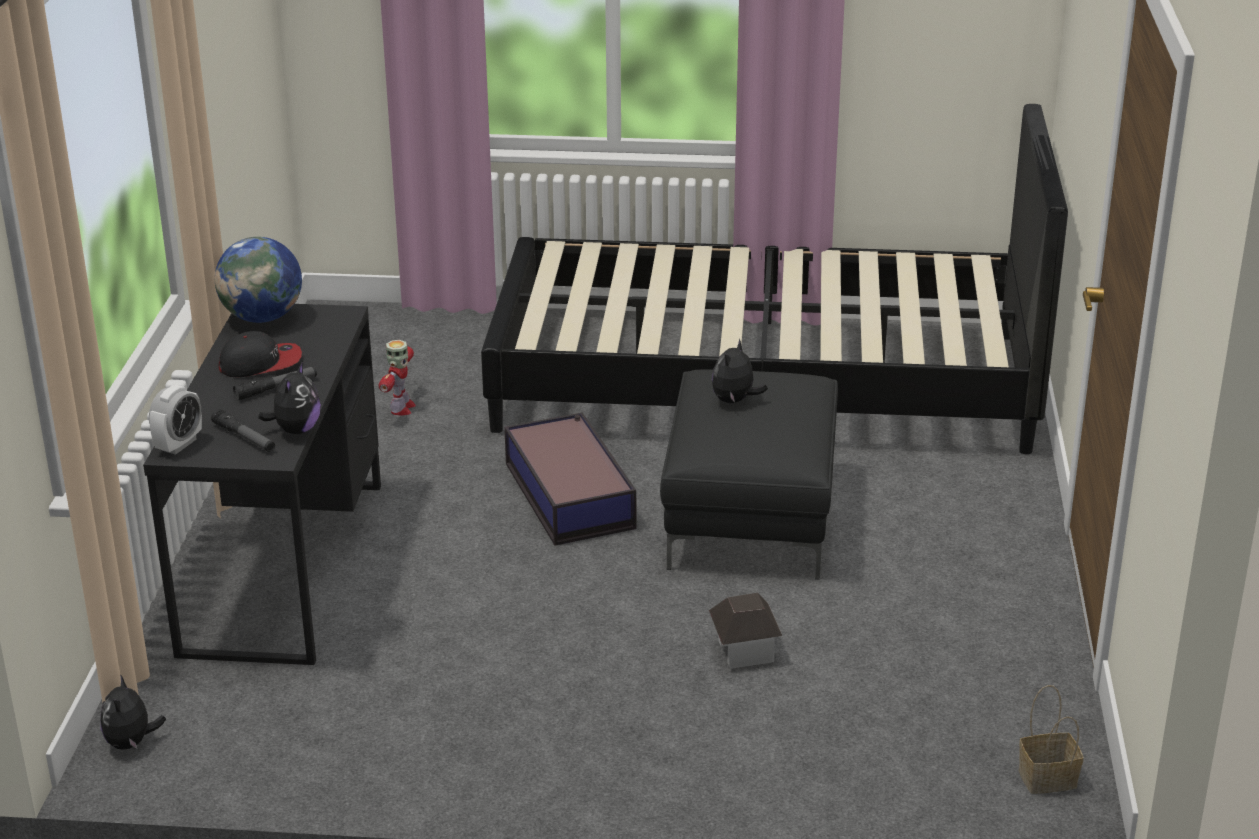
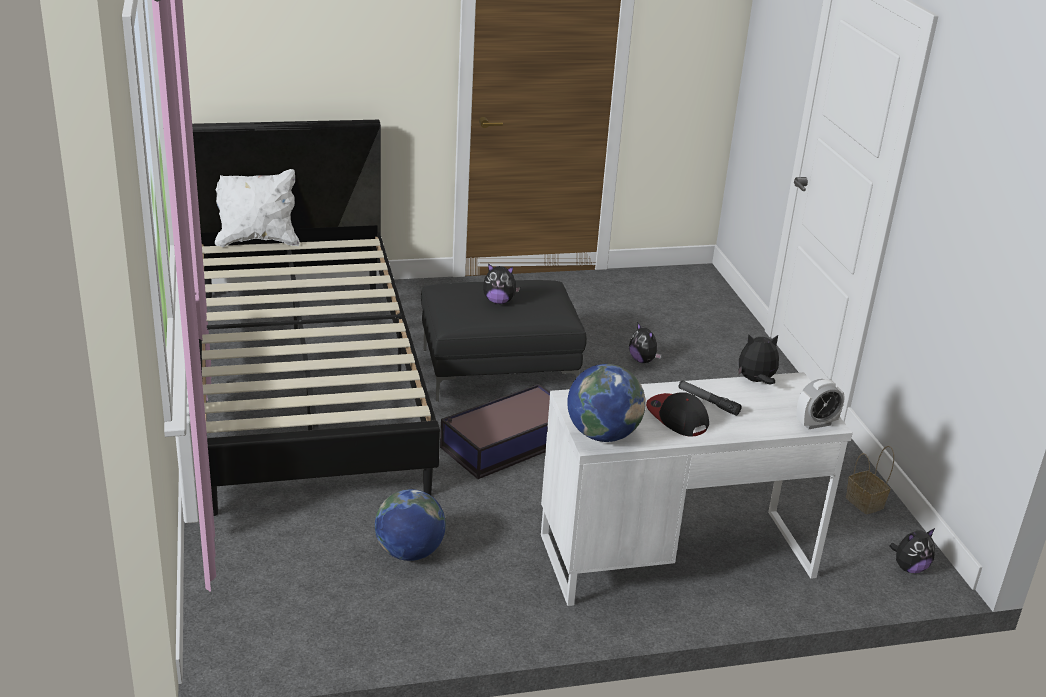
camera: 110 degrees left, 0 degrees up
(179, 445) = (816, 423): alarm clock -> alarm clock turned 150 degrees clockwise
(244, 438) = (783, 399): flashlight -> none
(285, 566) = (675, 555): black desk -> white desk
(401, 408) = (409, 552): toy robot -> globe
(744, 651) = (643, 360): toy house -> plush toy
(1003, 288) = (257, 241): none -> white pillow
(1046, 779) = (684, 279): basket -> basket (866, 503)

